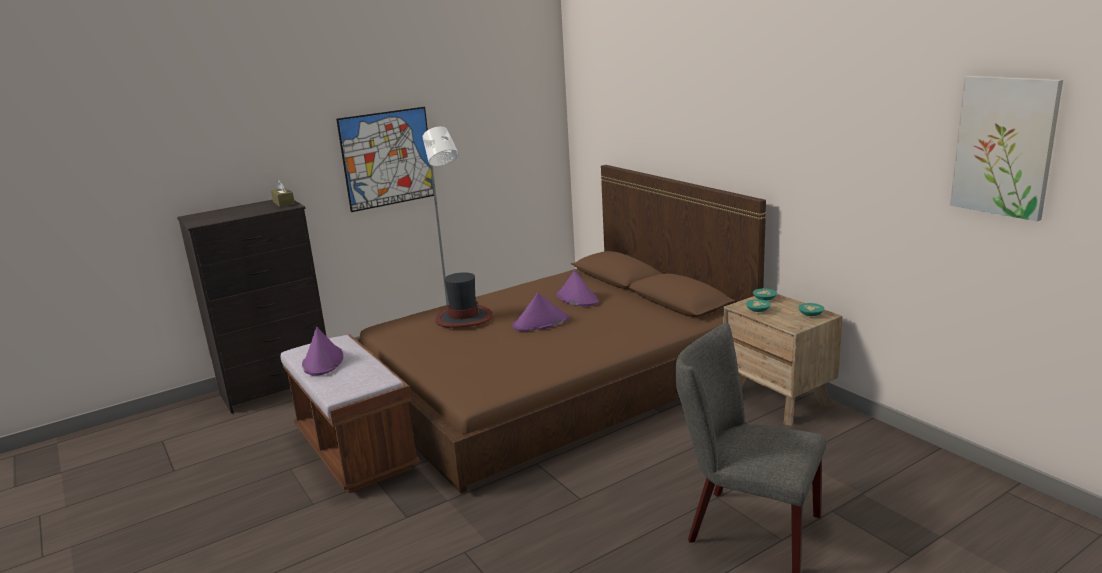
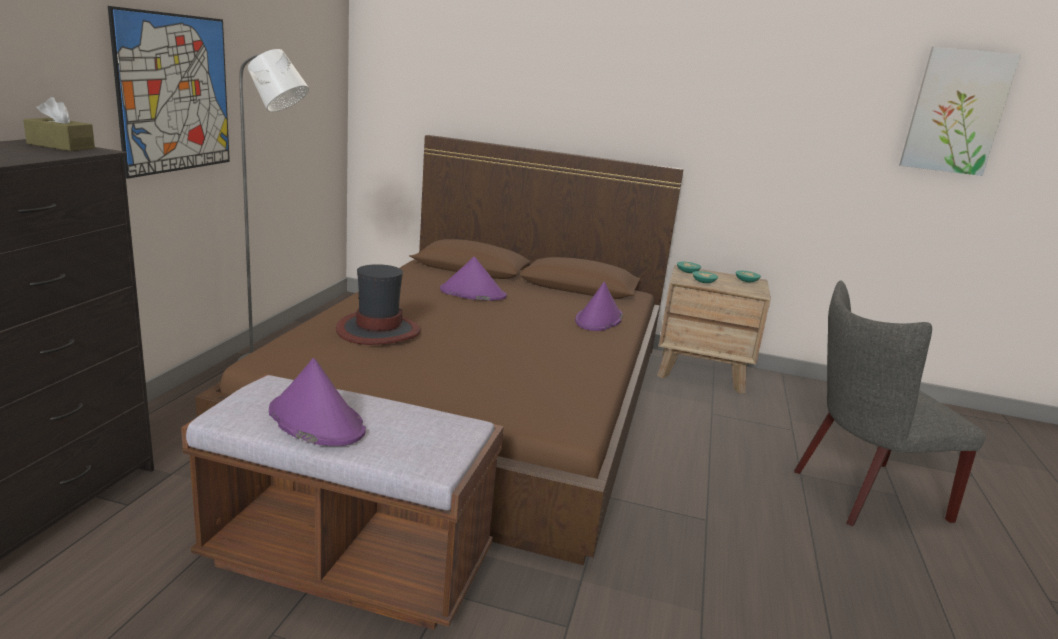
camera: 45 degrees left, 0 degrees up
(540, 323) = (483, 324): purple hat -> purple hat (598, 319)

